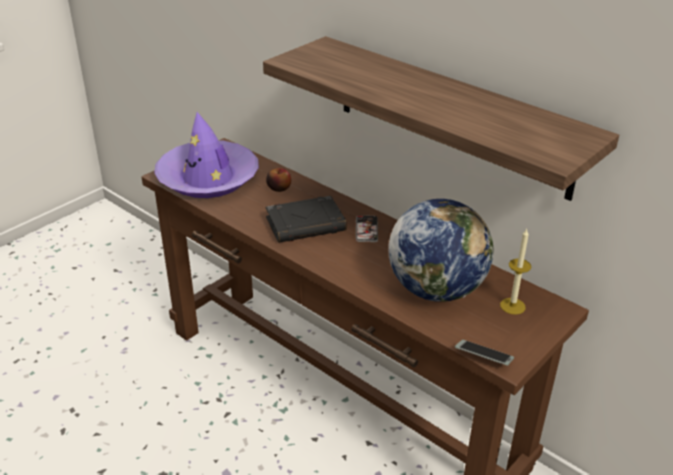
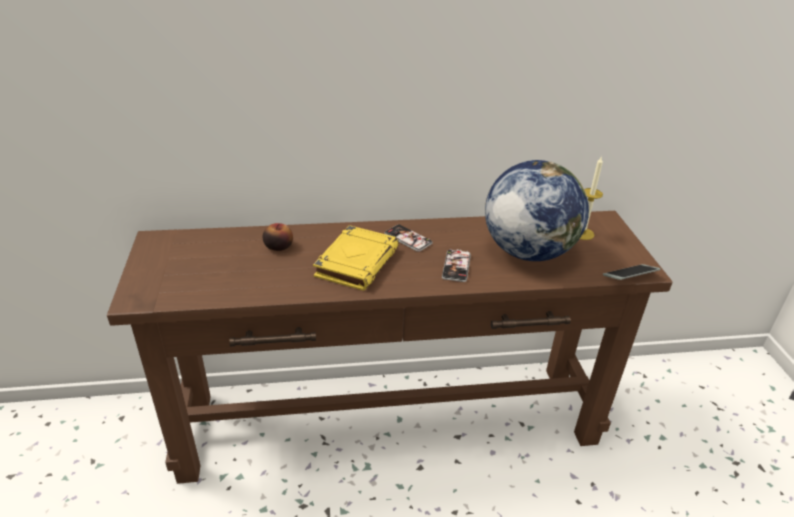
camera: 50 degrees left, 0 degrees up
(208, 178) = (192, 275): purple hat -> none
(306, 224) = (357, 262): black book -> yellow book
(363, 266) = (456, 266): none -> phone
(451, 116) = (468, 89): shelf -> none

